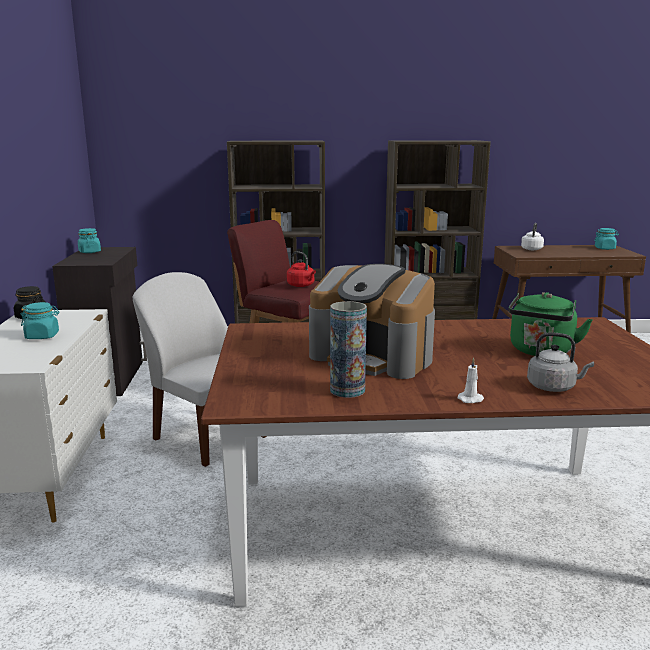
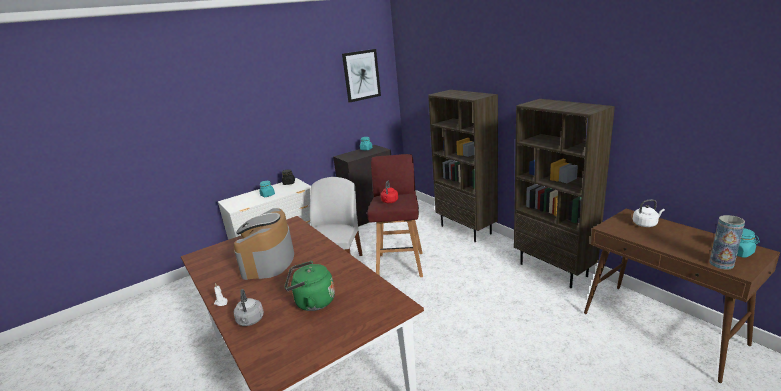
camera: 60 degrees right, 5 degrees up
(60, 113) = (361, 75): none -> picture
(347, 390) = (220, 271): vase -> vase (721, 264)

